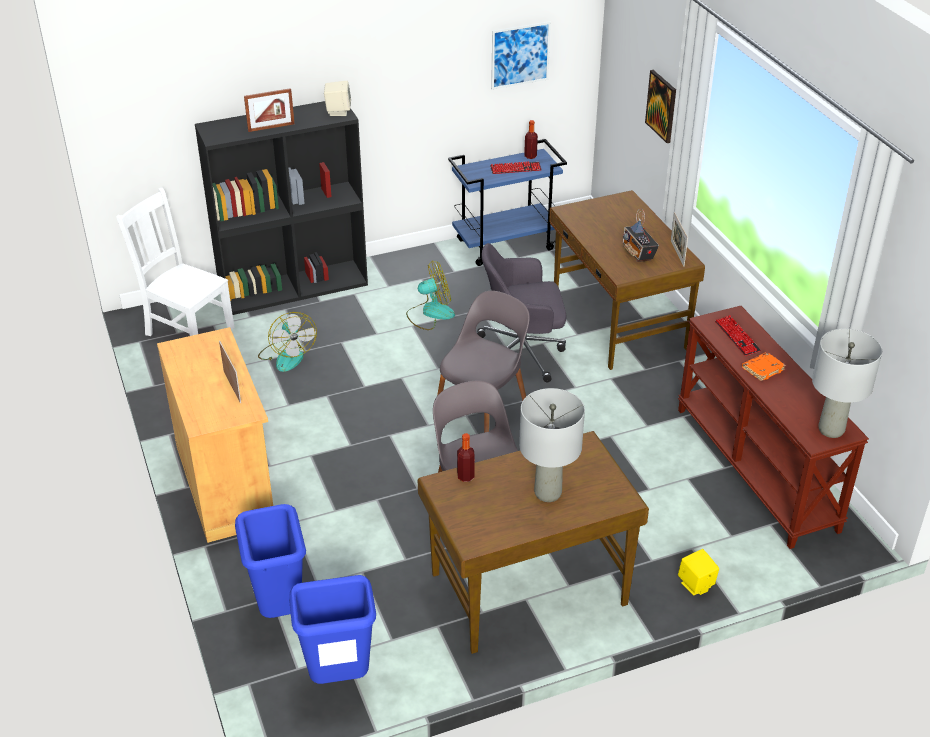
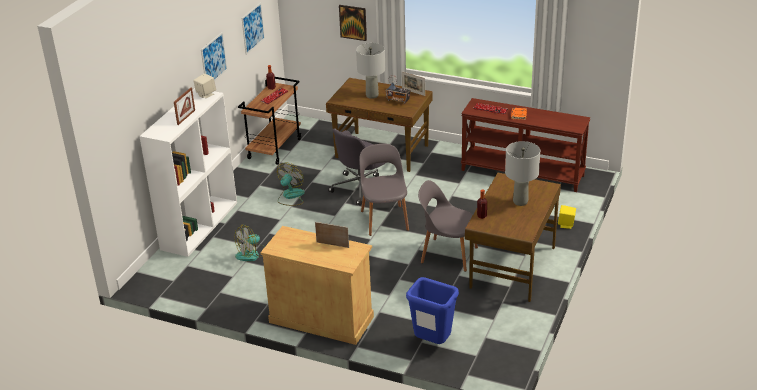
camera: 45 degrees left, 5 degrees down
(187, 330) = (177, 276): white chair -> none
(287, 355) = (252, 254): fan -> fan turned 120 degrees clockwise
(294, 287) = (199, 225): black bookcase -> white bookcase
(338, 678) = (497, 346): blue trash can -> none
(405, 72) = (213, 59): none -> picture
(506, 244) = (274, 148): blue cart -> brown cart
(831, 430) = (575, 121): grey table lamp -> grey table lamp (372, 95)

